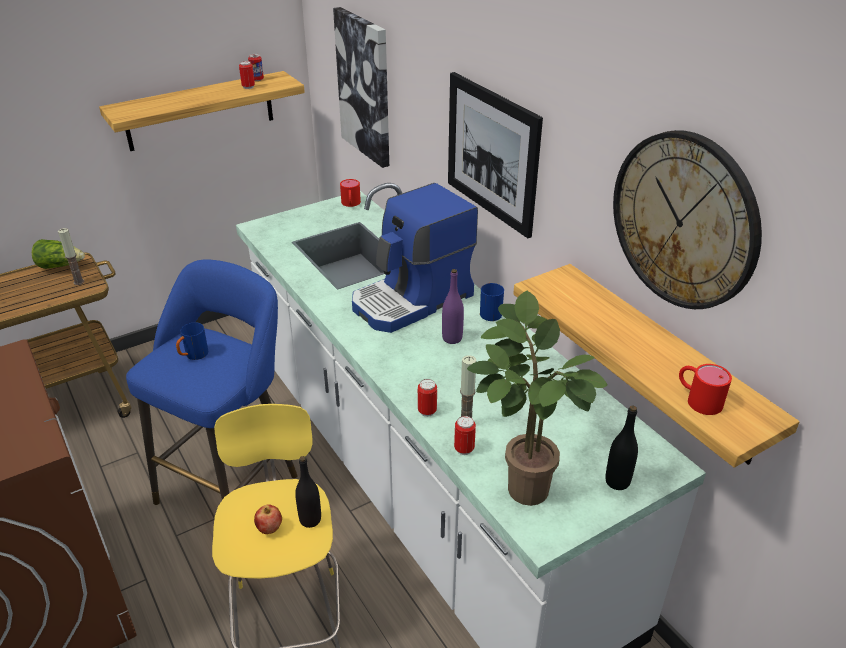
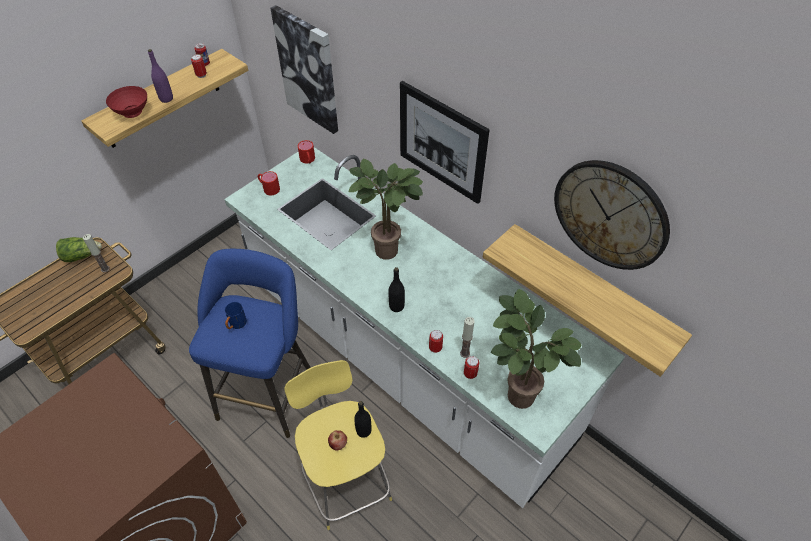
camera: 15 degrees left, 15 degrees up
(155, 107) = (132, 113): none -> red bowl
(413, 300) = (391, 250): coffee machine -> potted plant
(452, 338) = (430, 280): purple bottle -> purple bottle (166, 99)
(490, 312) = (449, 250): blue mug -> none
(617, 481) = (574, 376): black bottle -> black bottle (396, 306)
(697, 399) = (629, 330): red mug -> red mug (268, 188)

